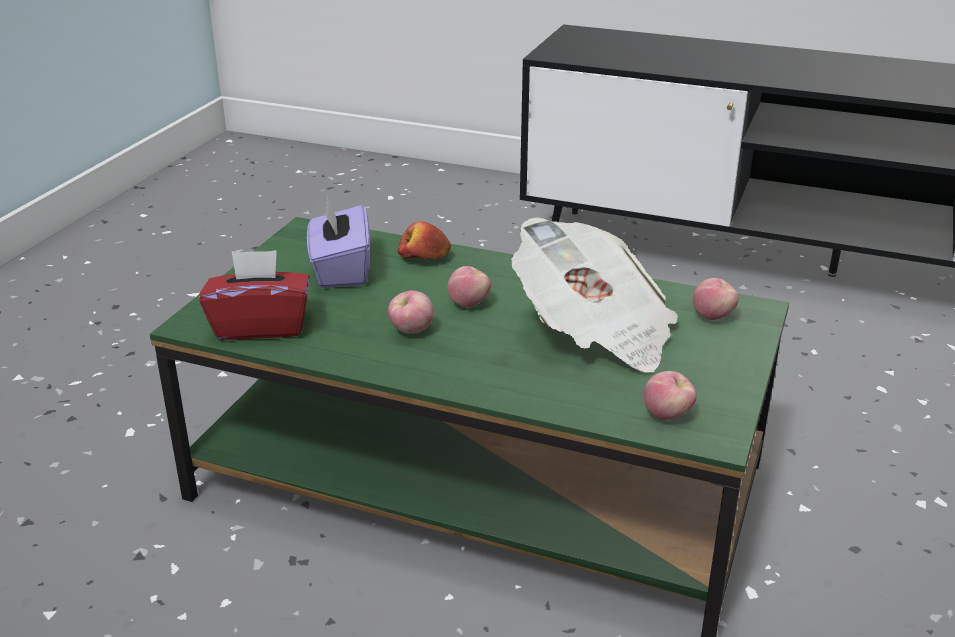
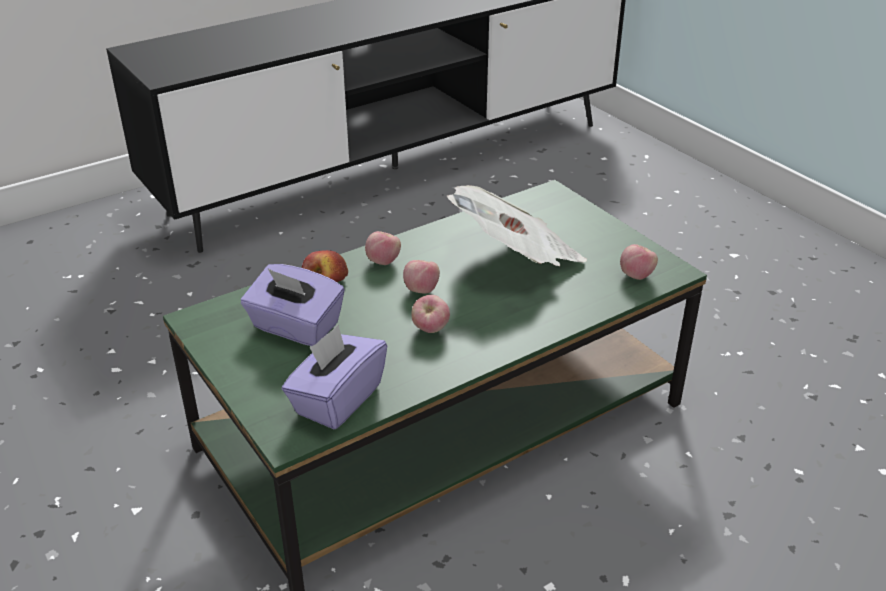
camera: 55 degrees left, 5 degrees up
(261, 326) = (337, 399): red tissue box -> purple tissue box
(713, 317) = (544, 210): apple -> apple (383, 261)

